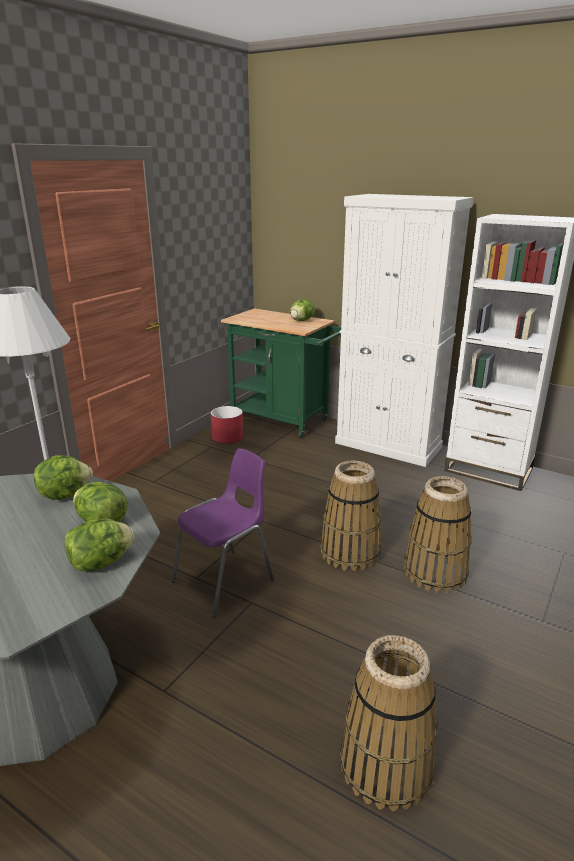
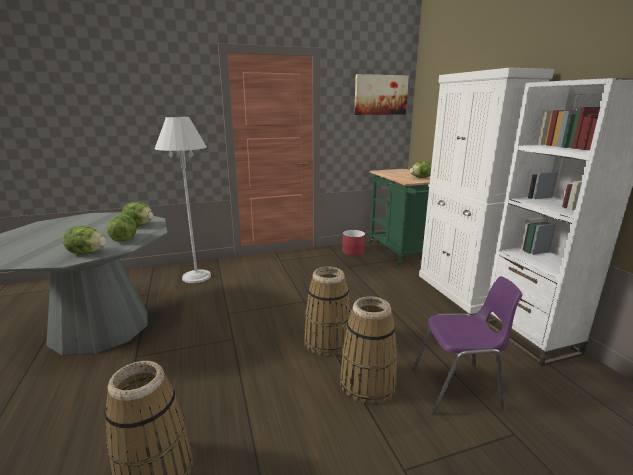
camera: 40 degrees right, 5 degrees down
(221, 211) = (380, 95): none -> picture
(226, 580) = (238, 322): purple chair -> purple chair (458, 388)

